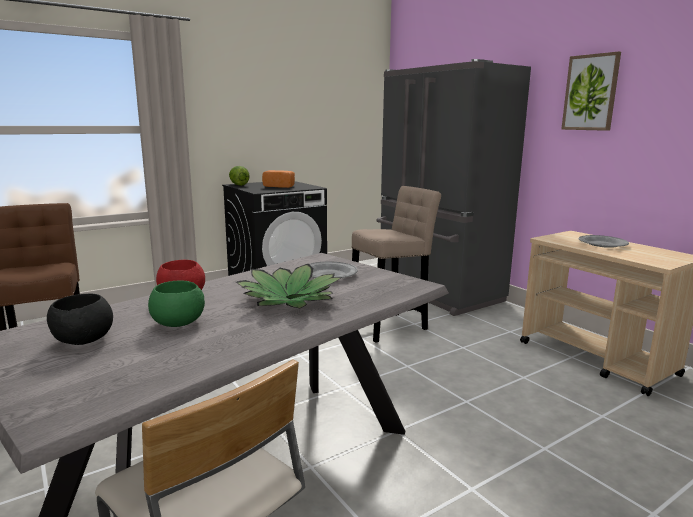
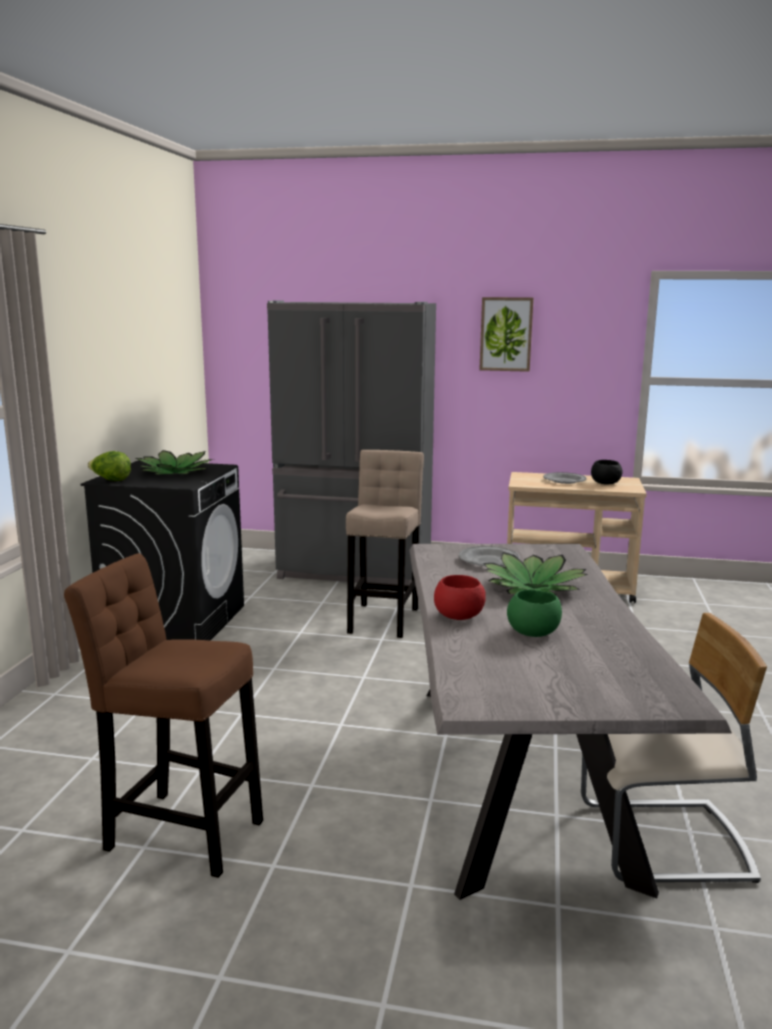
camera: 45 degrees left, 0 degrees up
(82, 340) = (523, 670): black bowl -> black bowl (605, 483)
(279, 186) = (175, 472): bread -> potted plant

